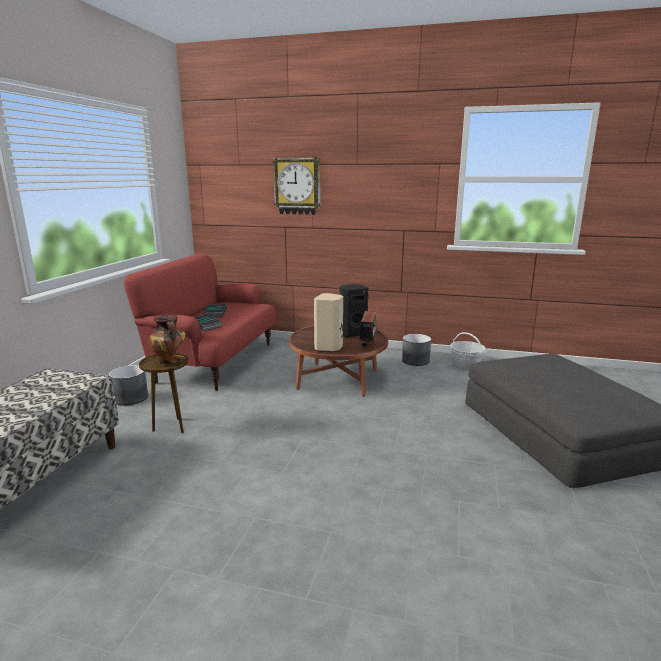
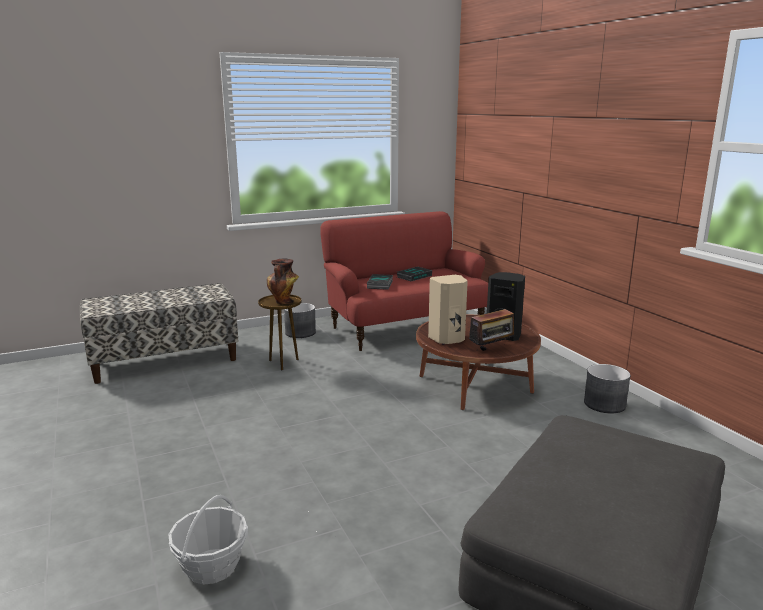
camera: 50 degrees right, 0 degrees up
(297, 186) = (537, 143): wall clock -> none
(465, 365) = (664, 436): basket -> basket (212, 566)

